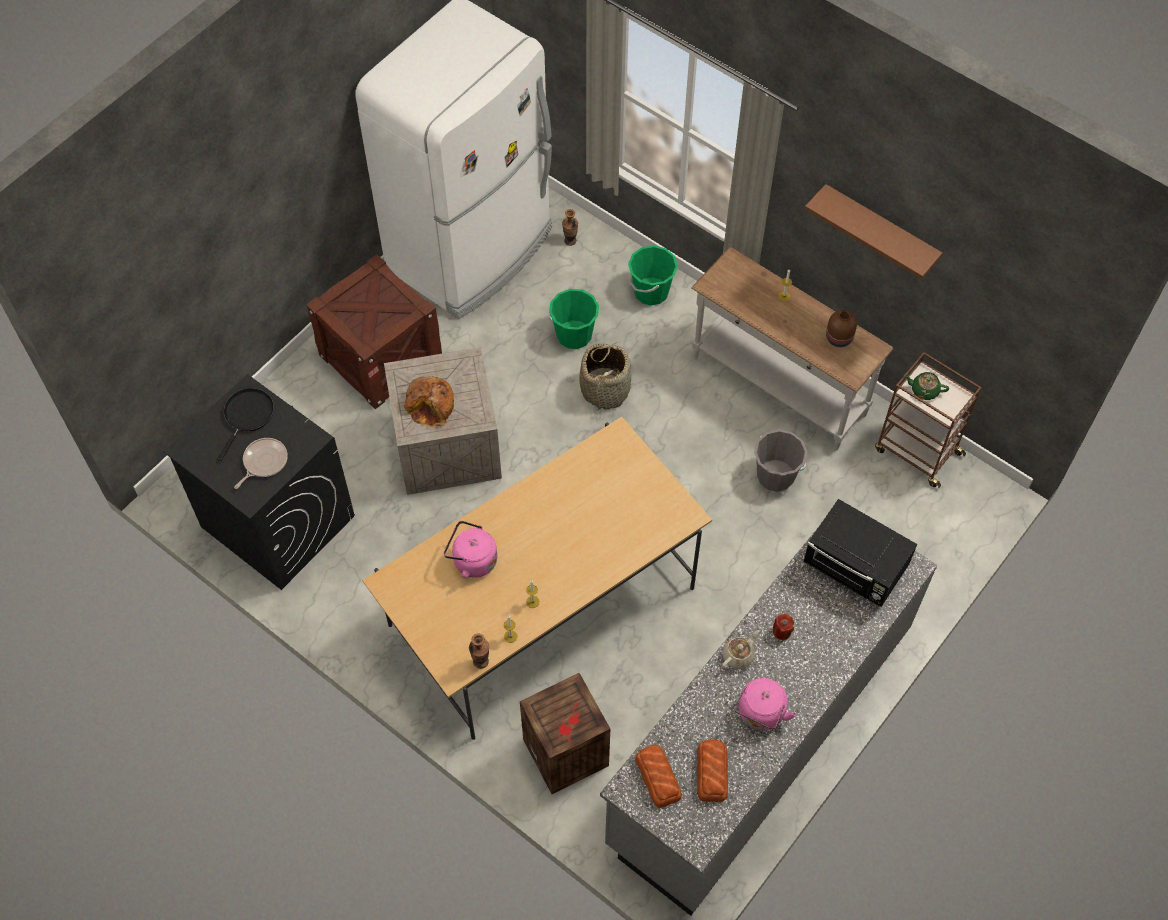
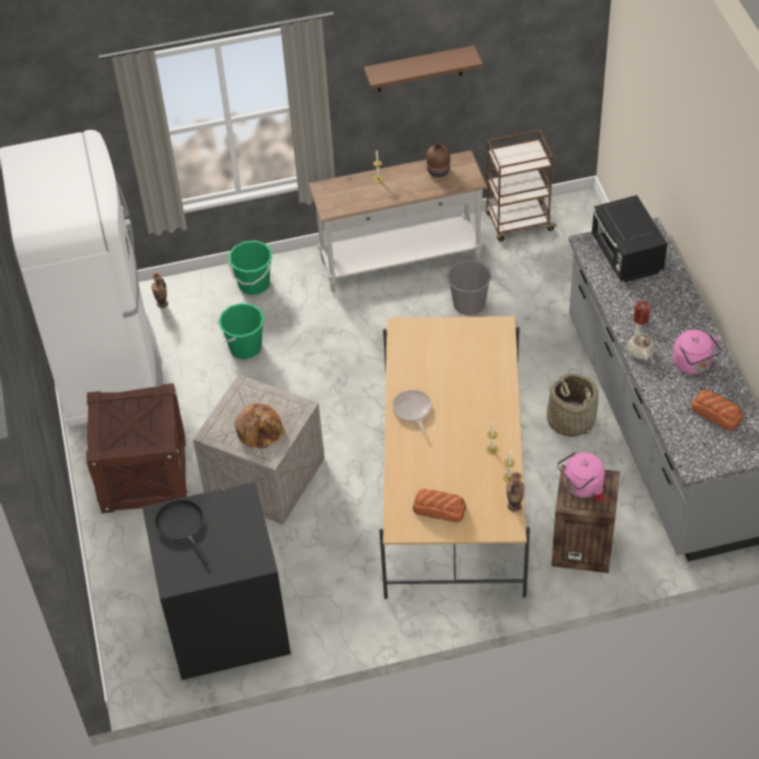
camera: 50 degrees left, 10 degrees down
(263, 462) = (235, 536): frying pan -> frying pan (412, 410)
(472, 560) = (426, 466): pink kettle -> pink kettle (581, 487)
(605, 389) = (309, 355): basket -> basket (570, 420)
(658, 776) = (696, 444): bread -> bread (438, 508)
(855, 568) = (626, 256): black microwave -> black microwave turned 90 degrees clockwise
(924, 390) = (511, 161): green teapot -> none

